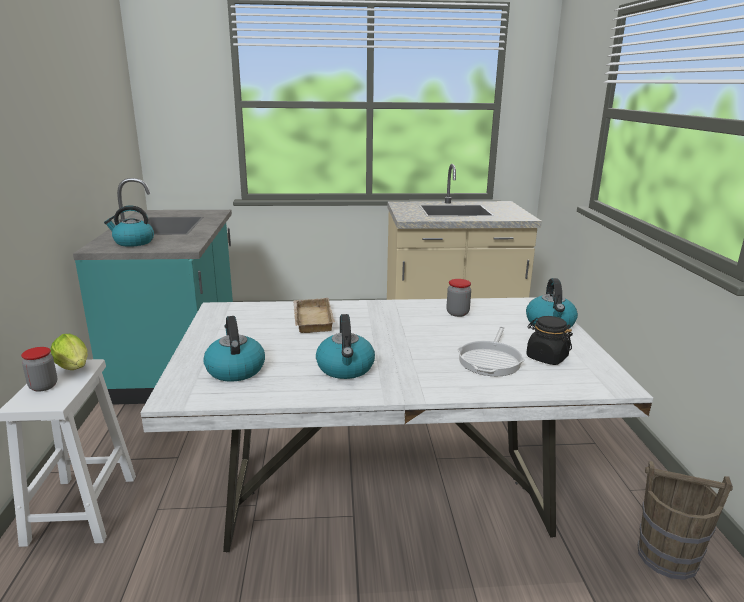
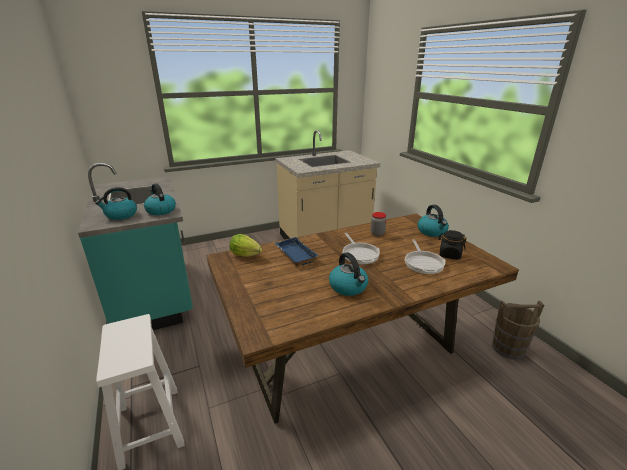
camera: 20 degrees left, 5 degrees up
(43, 386) = (118, 348): jar -> none
(75, 368) = (132, 327): lettuce -> lettuce (247, 255)
(235, 369) = (279, 304): kettle -> kettle (160, 210)
(311, 319) = (294, 254): beige tray -> blue tray
(388, 496) = (352, 354): white dining table -> brown dining table
(403, 333) = (359, 254): none -> frying pan

